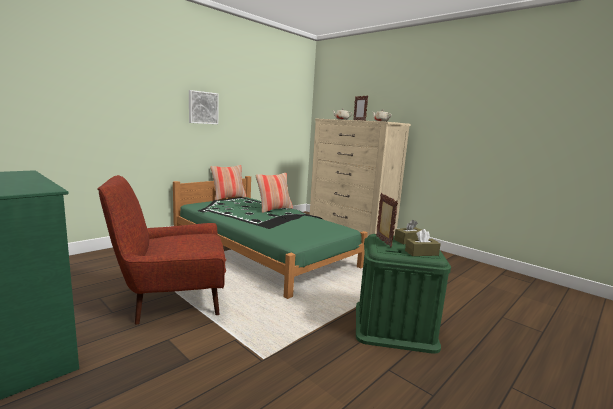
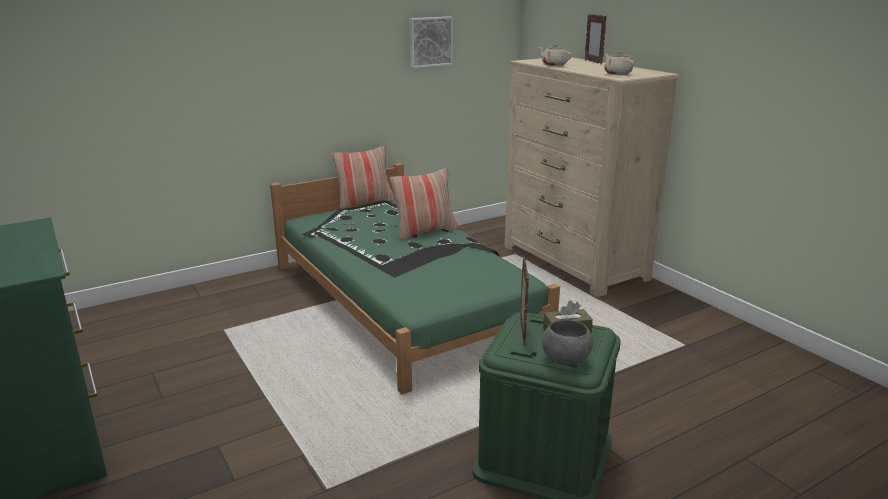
camera: 15 degrees right, 10 degrees up
(171, 301) = (240, 385): red armchair -> none
(203, 107) = (312, 59): picture -> picture (430, 41)
(421, 253) = (566, 361): brown tissue box -> grey bowl

